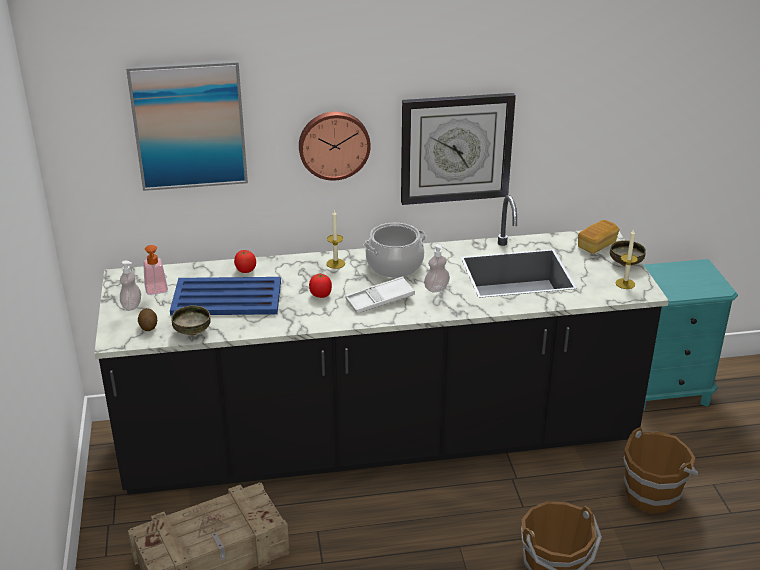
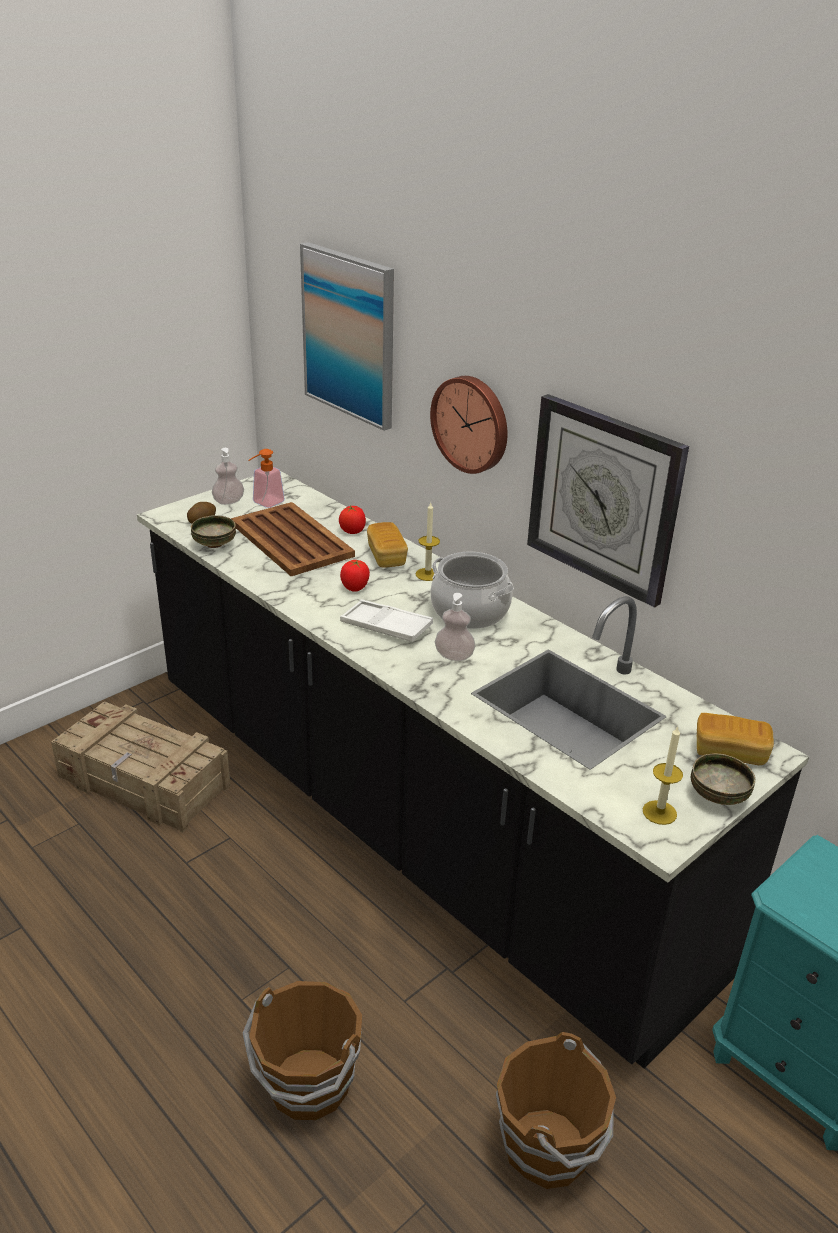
camera: 55 degrees right, 0 degrees up
(225, 298) = (291, 539): blue tray -> brown tray
(295, 270) = (386, 556): none -> bread

